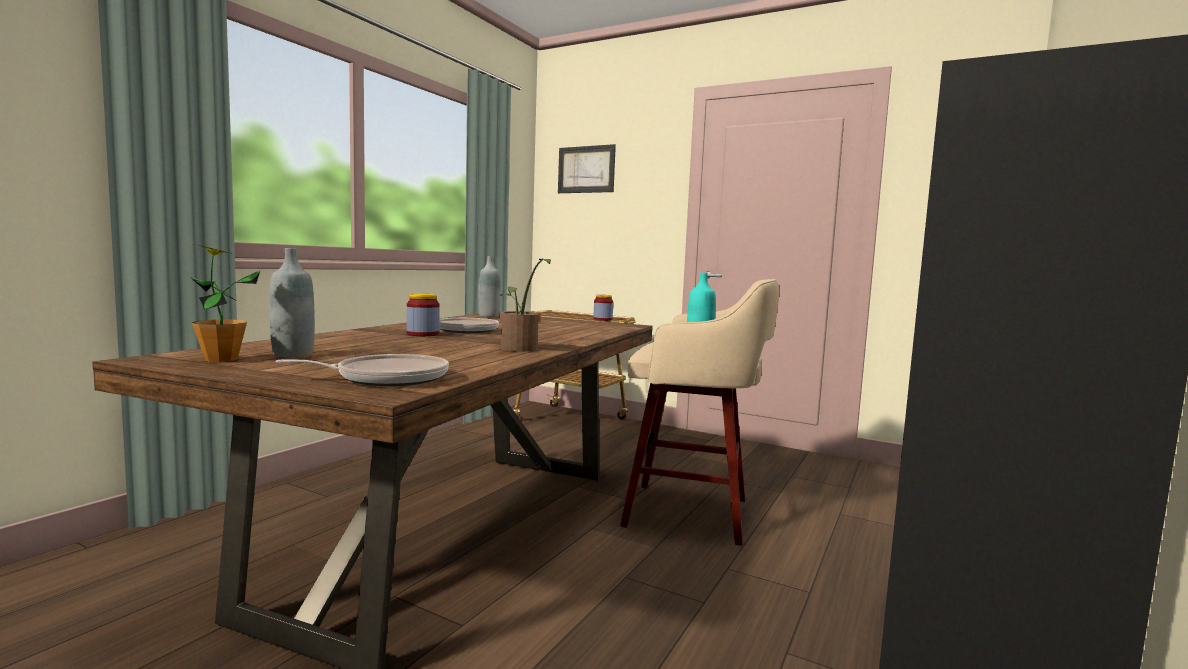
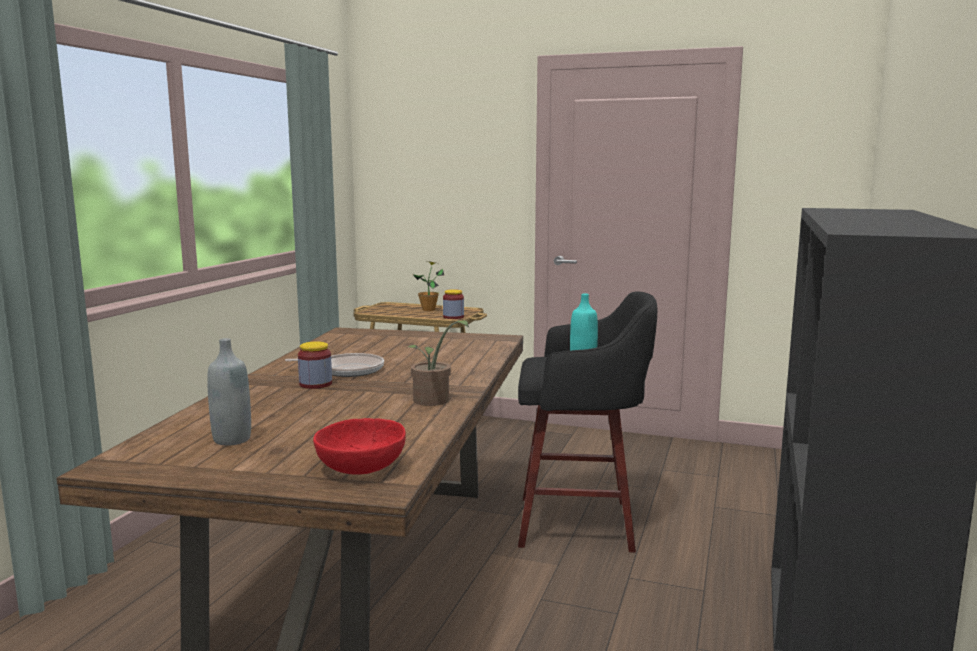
camera: 10 degrees left, 5 degrees up
(221, 359) = (176, 457): potted plant -> potted plant (428, 310)
(387, 378) = (360, 468): frying pan -> red bowl
(489, 316) = (346, 335): grey bottle -> none
(586, 169) = (416, 142): picture -> none
(692, 513) = (580, 524): beige stool -> black stool

